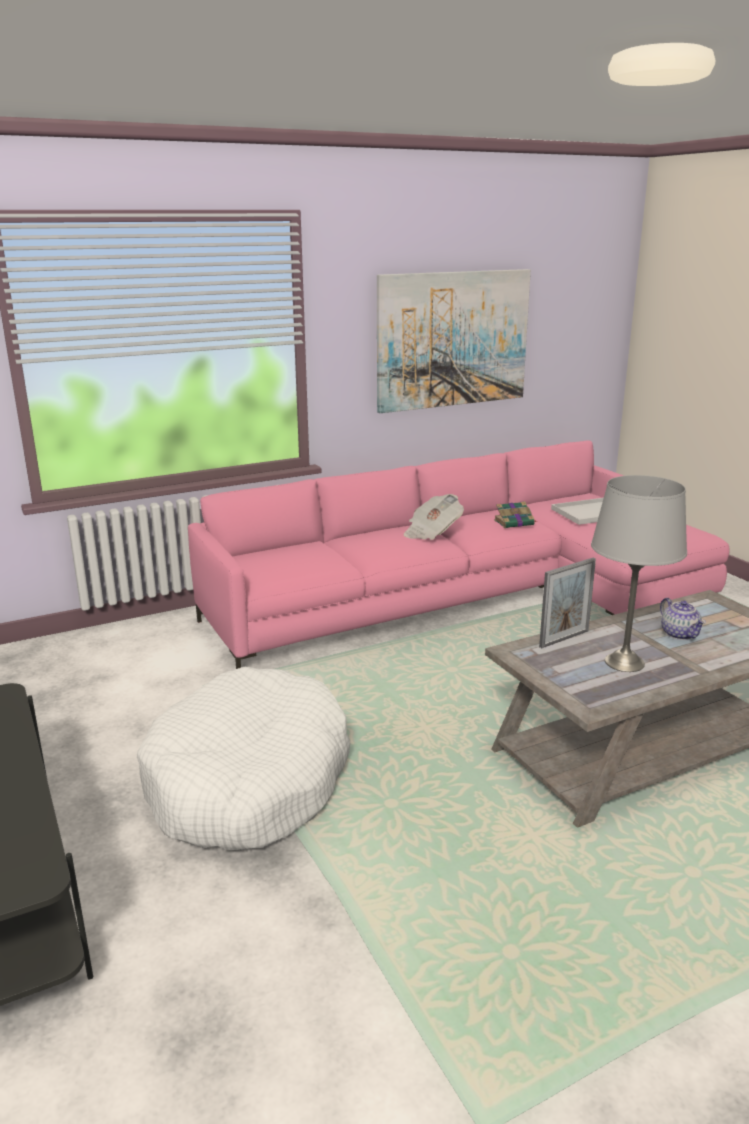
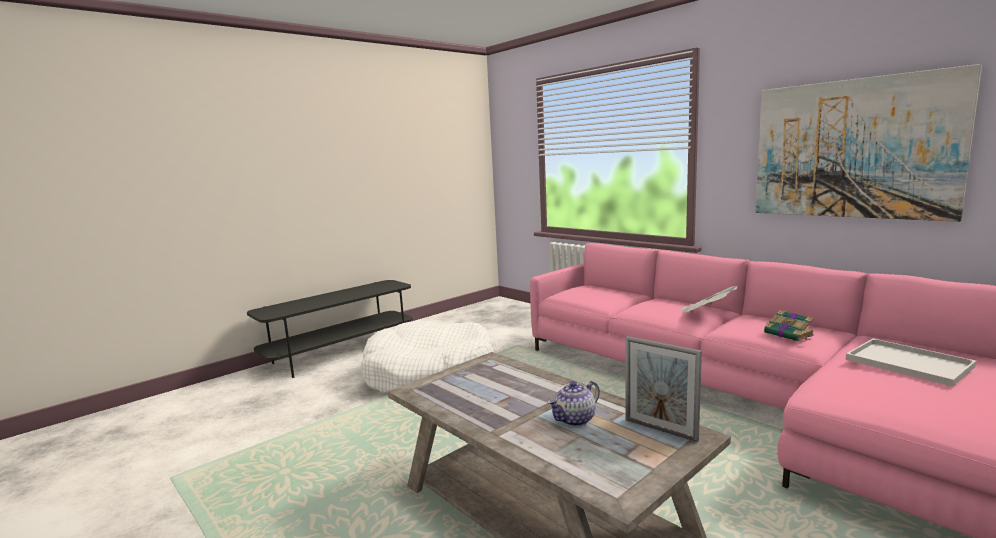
camera: 75 degrees right, 10 degrees down
(564, 639) = (525, 373): picture frame -> picture frame (660, 429)
(624, 663) = (493, 397): grey table lamp -> none

